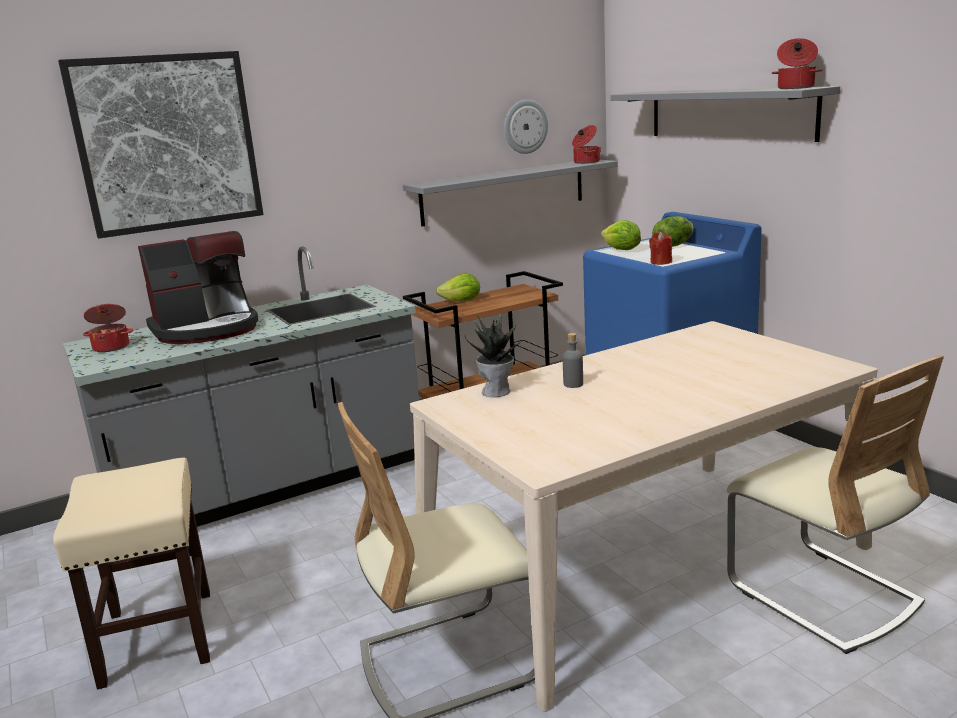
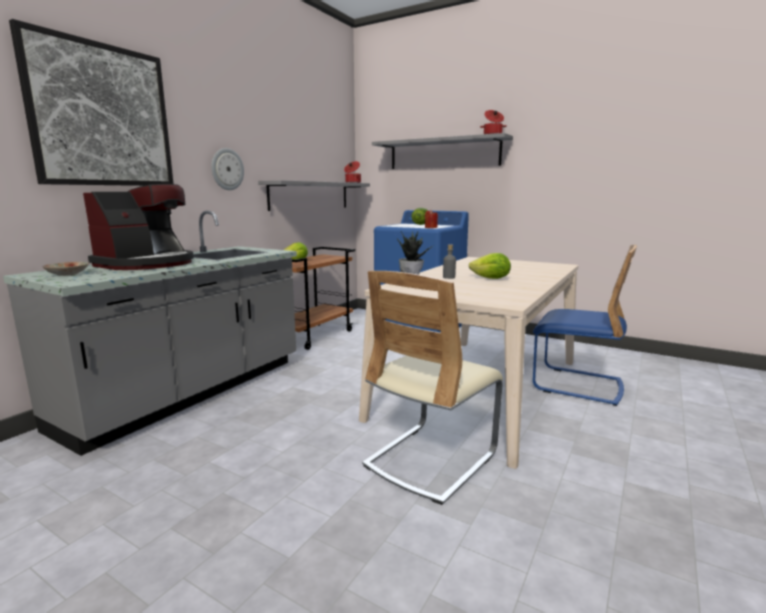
camera: 30 degrees left, 5 degrees down
(112, 347) = (67, 274): cooking pot -> plate
(158, 636) = (183, 503): beige stool -> none
(525, 126) = (320, 157): wall clock -> wall clock (227, 169)
(621, 250) = (397, 225): lettuce -> lettuce (491, 279)
(822, 594) = (576, 385): beige chair -> blue chair

